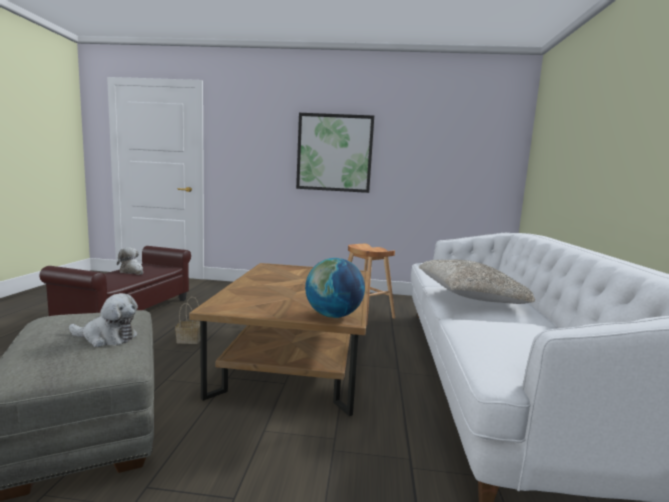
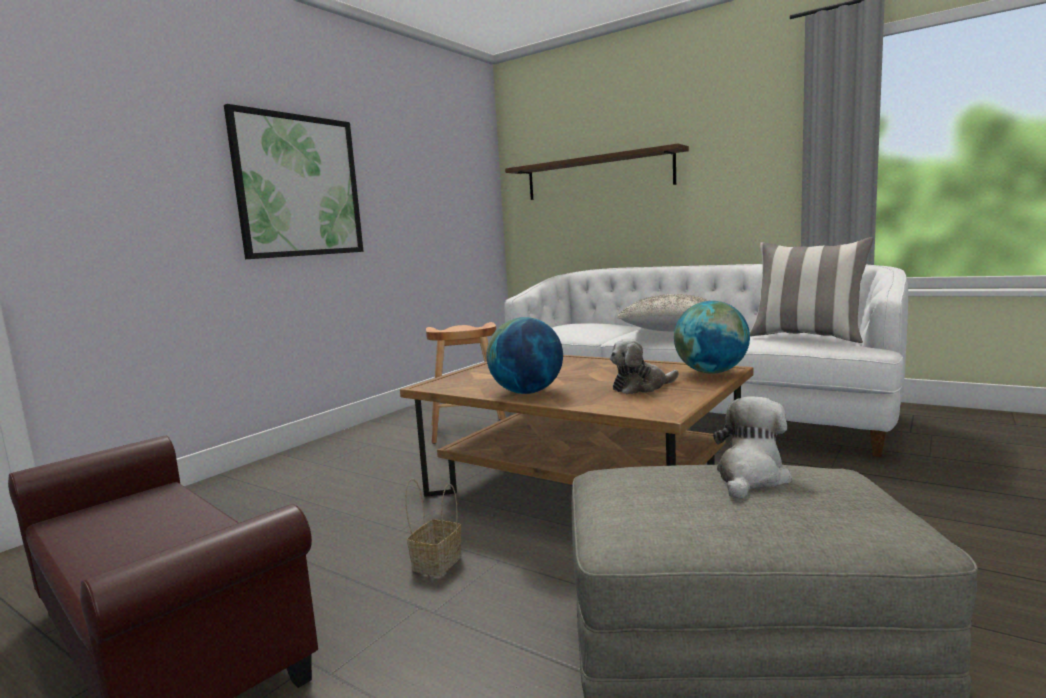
camera: 60 degrees left, 0 degrees up
(132, 271) = (123, 532): plush toy -> plush toy (641, 387)
(259, 281) = (526, 392): none -> globe
(509, 343) = (807, 337): none -> pillow
(572, 149) = (597, 175): none -> shelf

